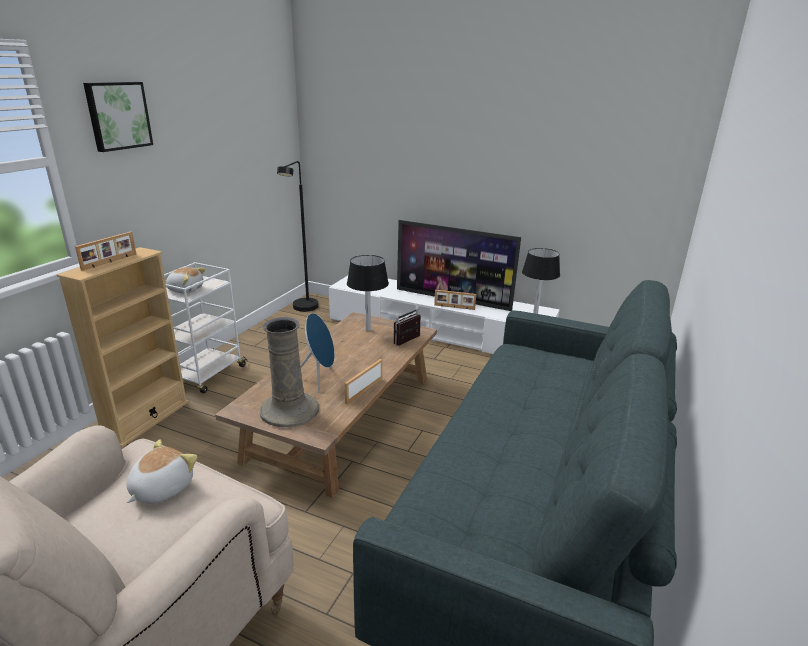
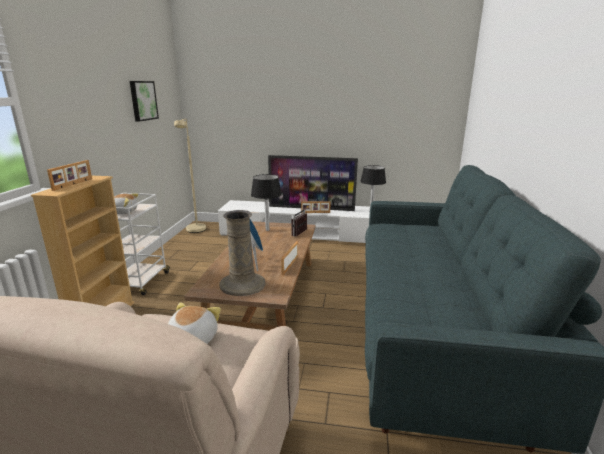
camera: 15 degrees left, 5 degrees down
(117, 115) = (63, 70): picture -> picture (142, 100)
(303, 309) = (195, 231): black floor lamp -> beige floor lamp

